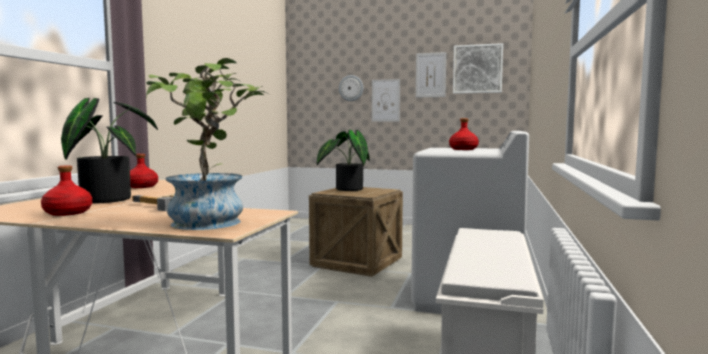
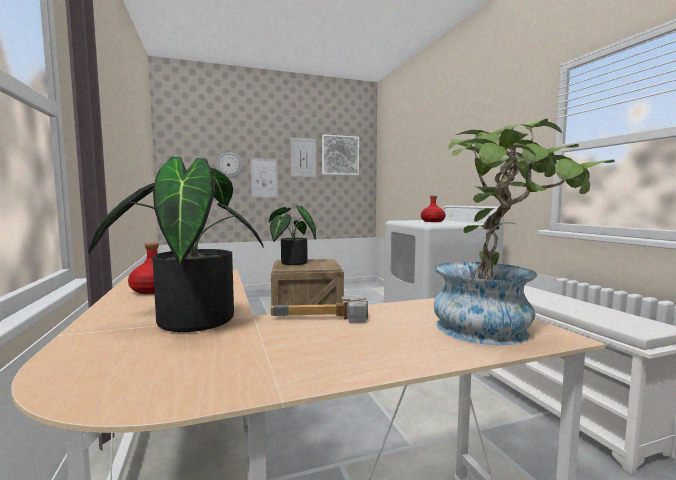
camera: 35 degrees left, 0 degrees up
(67, 213) = (245, 359): red bottle -> none

